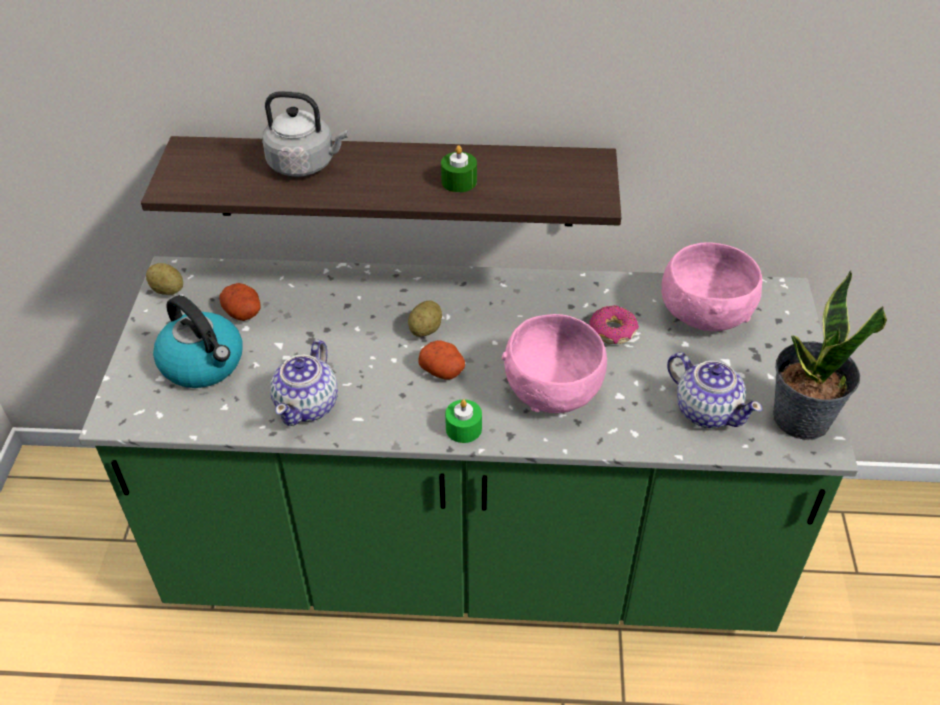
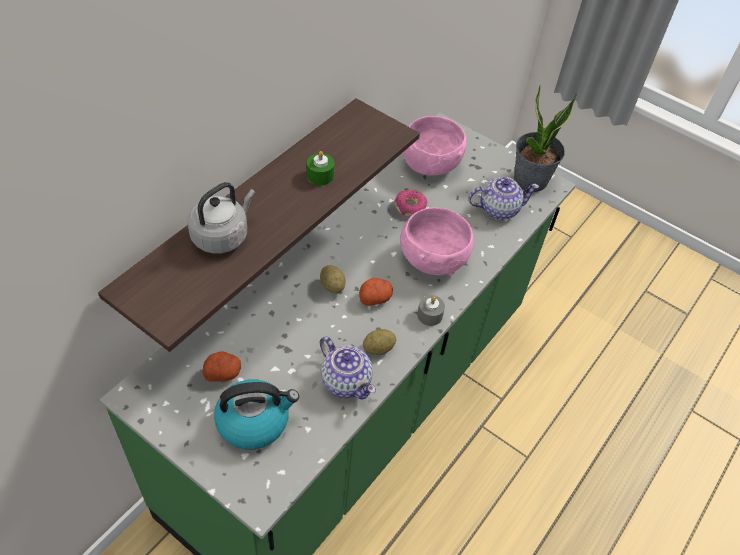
camera: 60 degrees left, 5 degrees up
(167, 290) = (151, 407): potato -> potato (378, 348)
(463, 428) = (429, 315): green candle -> grey candle

